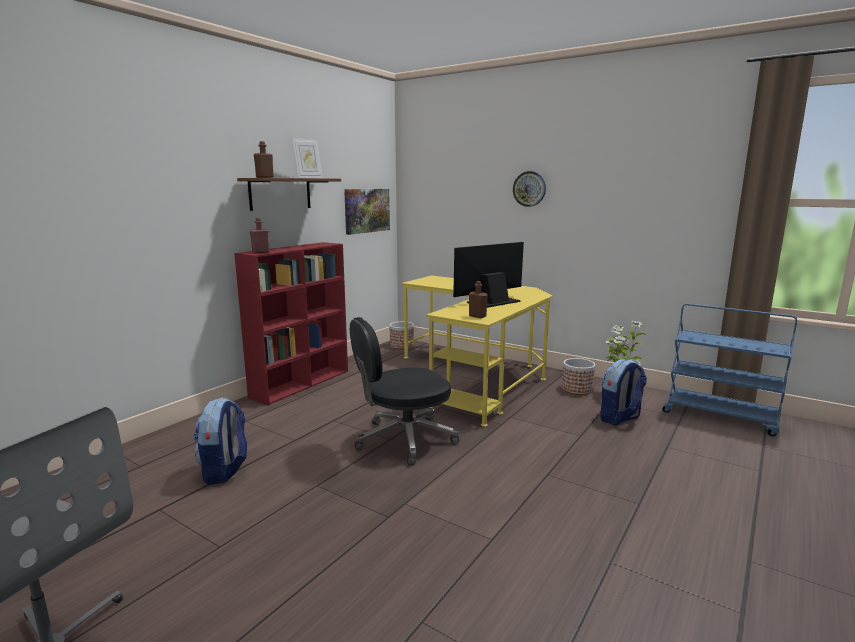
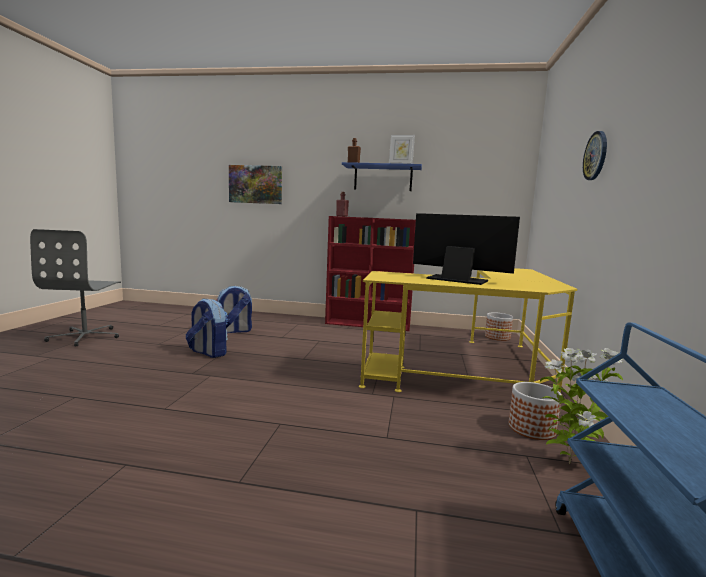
camera: 65 degrees right, 5 degrees down
(280, 194) = (383, 178): brown shelf -> blue shelf
(366, 210) = (483, 199): picture -> picture (255, 184)
(403, 439) = (306, 362): black office chair -> none
(477, 316) = (387, 277): brown bottle -> none
(620, 418) = (472, 465): backpack -> backpack (208, 352)

